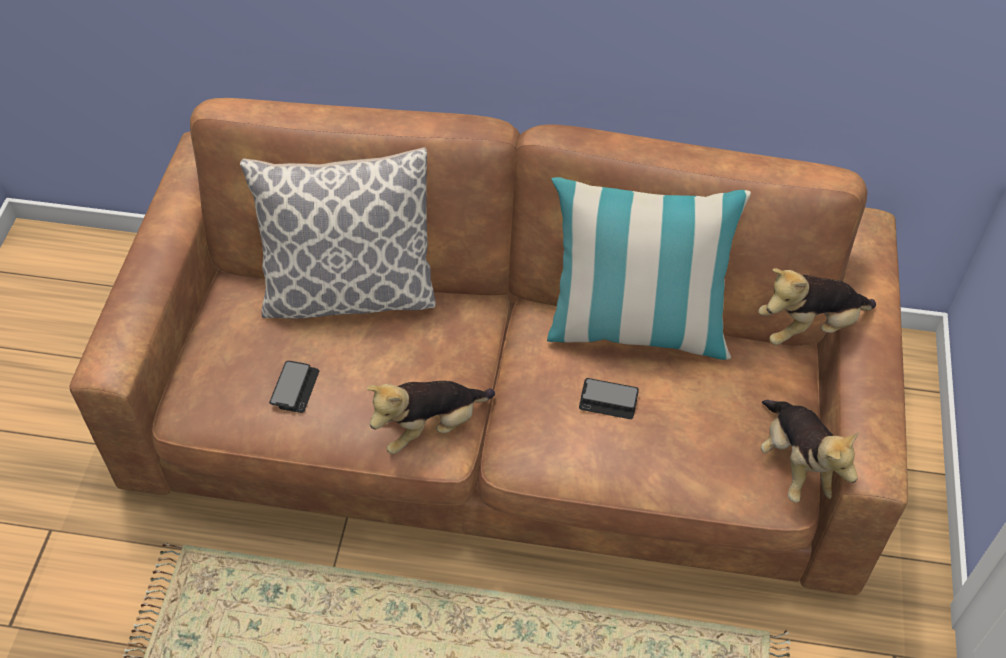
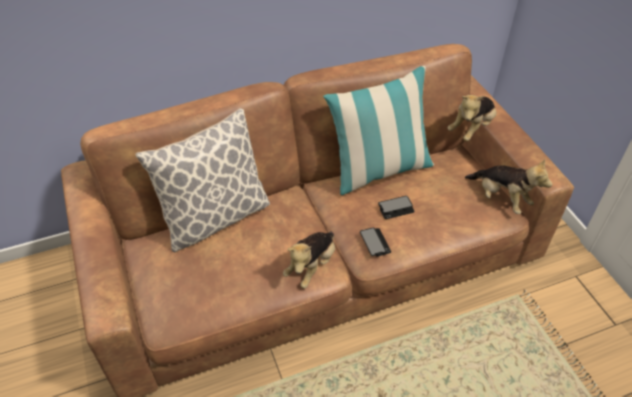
camera: 30 degrees left, 5 degrees down
(295, 387) = (224, 279): phone -> phone (375, 242)

